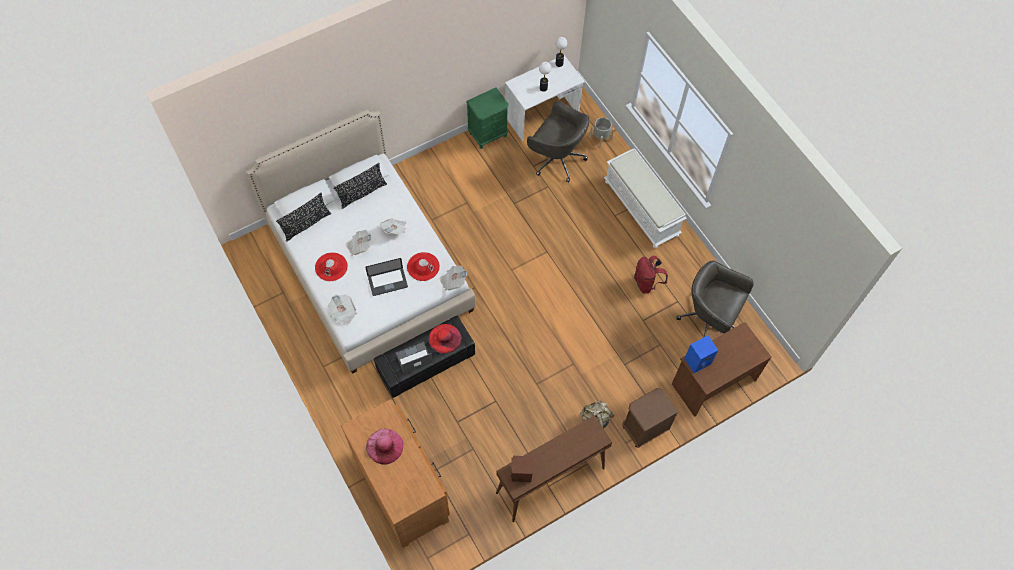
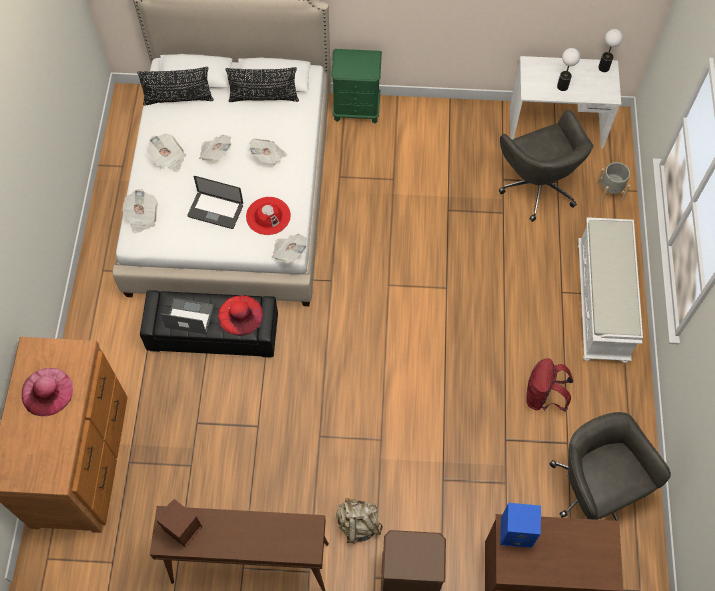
camera: 35 degrees right, 0 degrees up
(331, 267) = (168, 159): red hat -> newspaper
(488, 134) = (475, 116): green nightstand -> green nightstand (356, 109)

